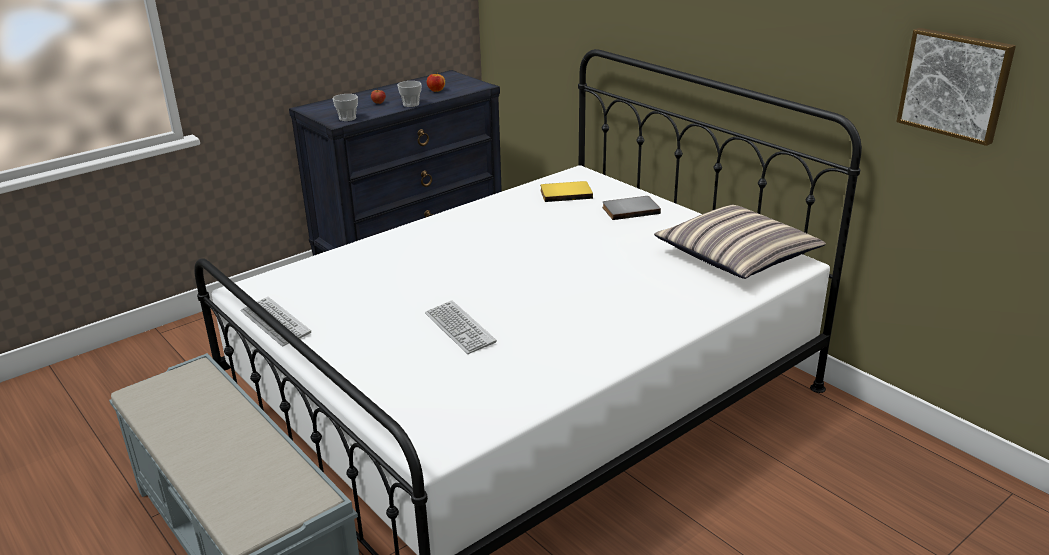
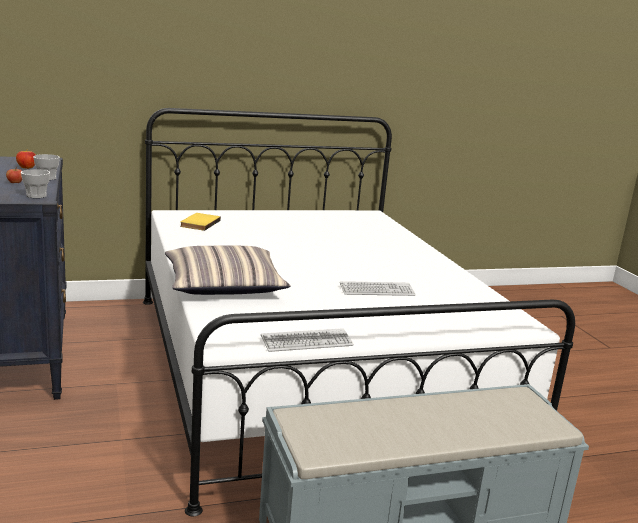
camera: 70 degrees left, 10 degrees down
(630, 209) = (253, 219): grey book -> none
(736, 256) = (350, 219): pillow -> pillow (224, 285)
(955, 84) = (431, 89): picture -> none

